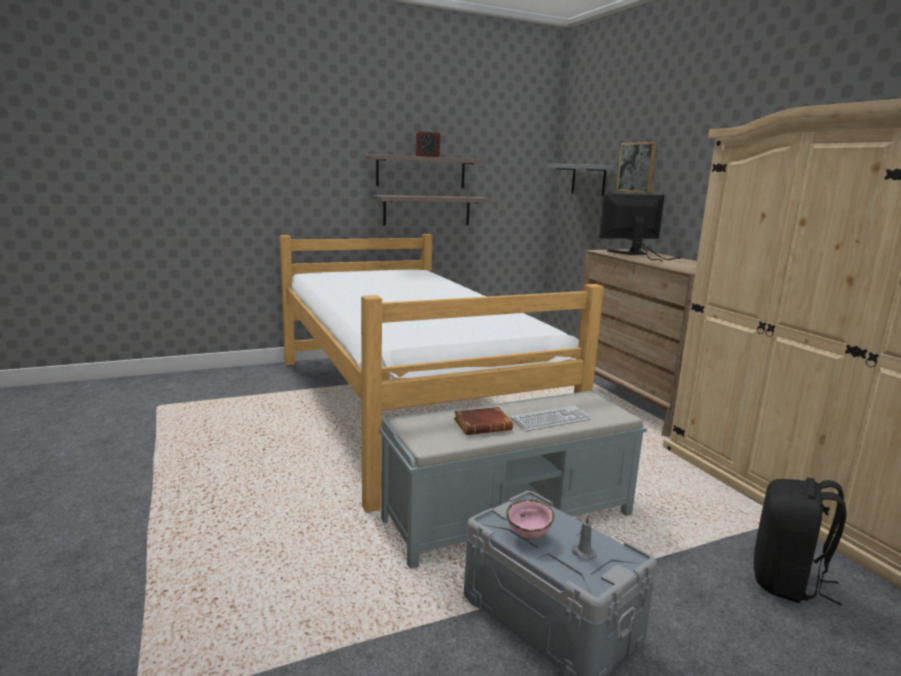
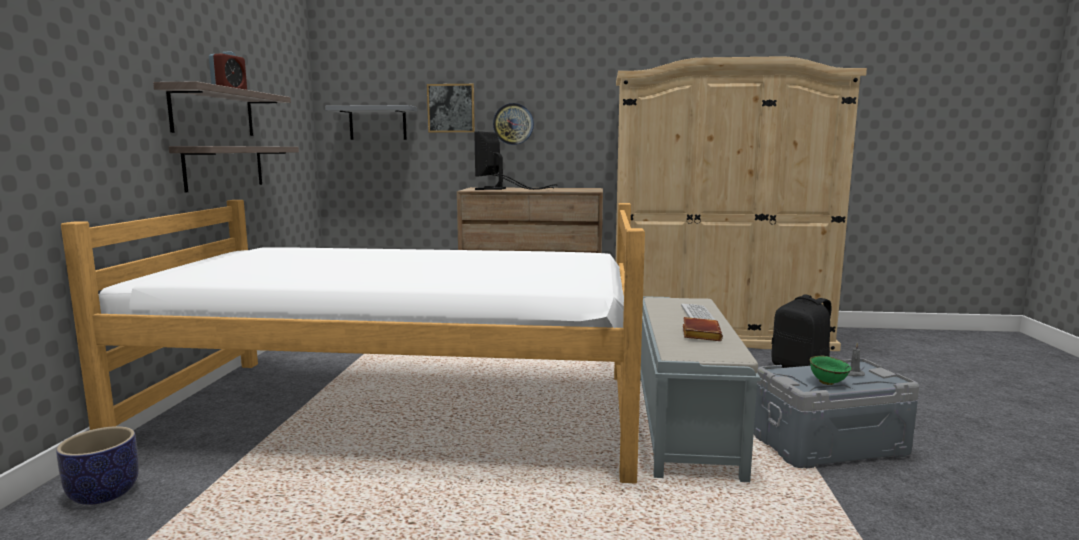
camera: 60 degrees left, 5 degrees down
(254, 377) = (104, 493): none -> planter
(529, 536) = (828, 383): pink bowl -> green bowl
(681, 186) = (513, 124): none -> wall clock

